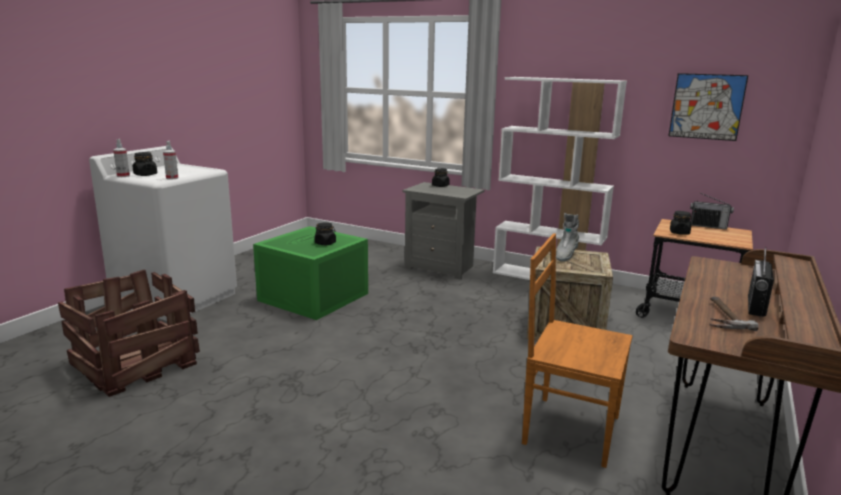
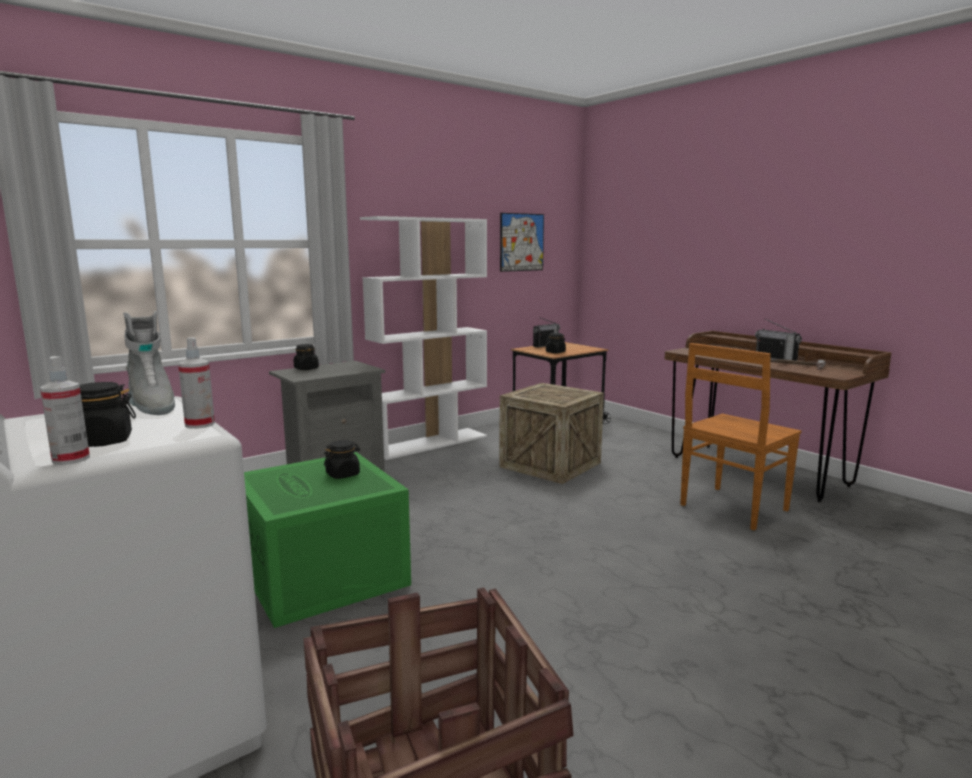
camera: 65 degrees left, 5 degrees down
(565, 255) = (538, 393): grey boot -> grey boot (151, 406)

